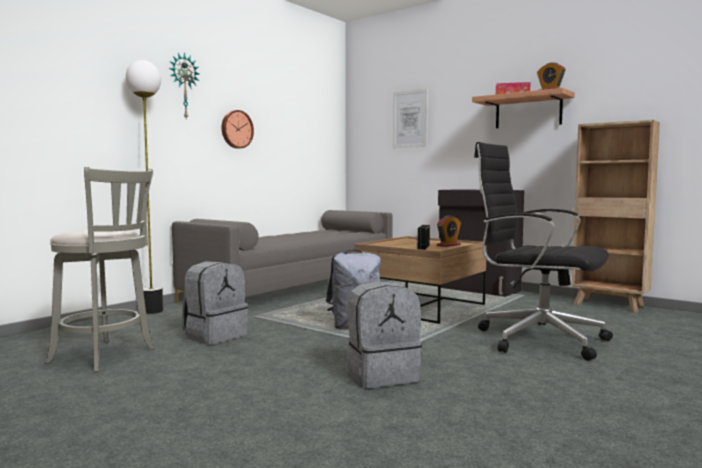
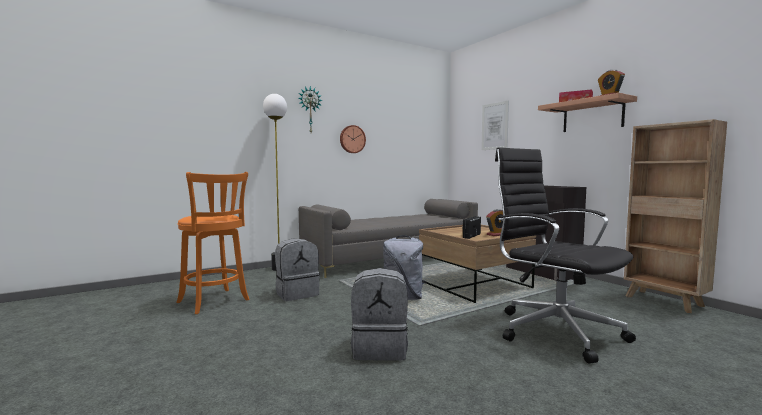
camera: 20 degrees right, 0 degrees up
(106, 356) = (215, 302): grey stool -> orange stool

